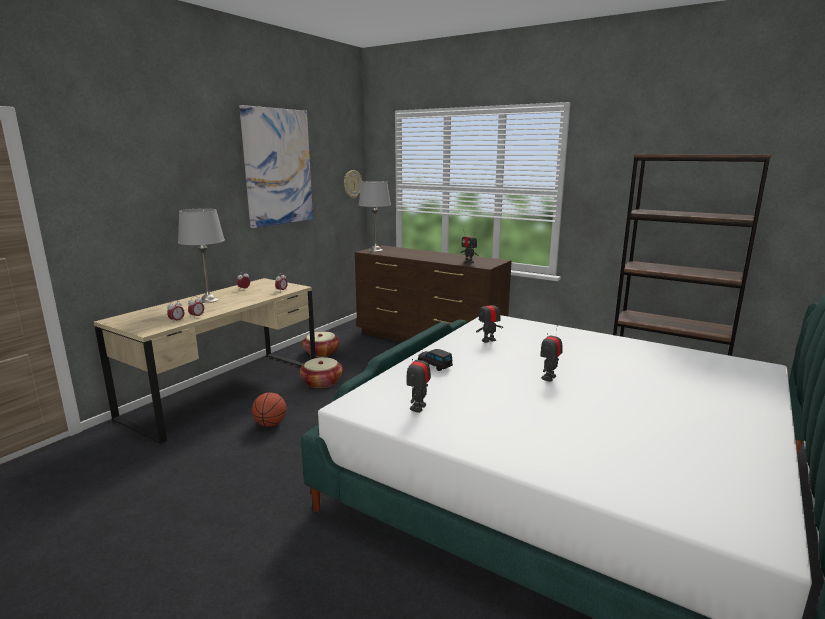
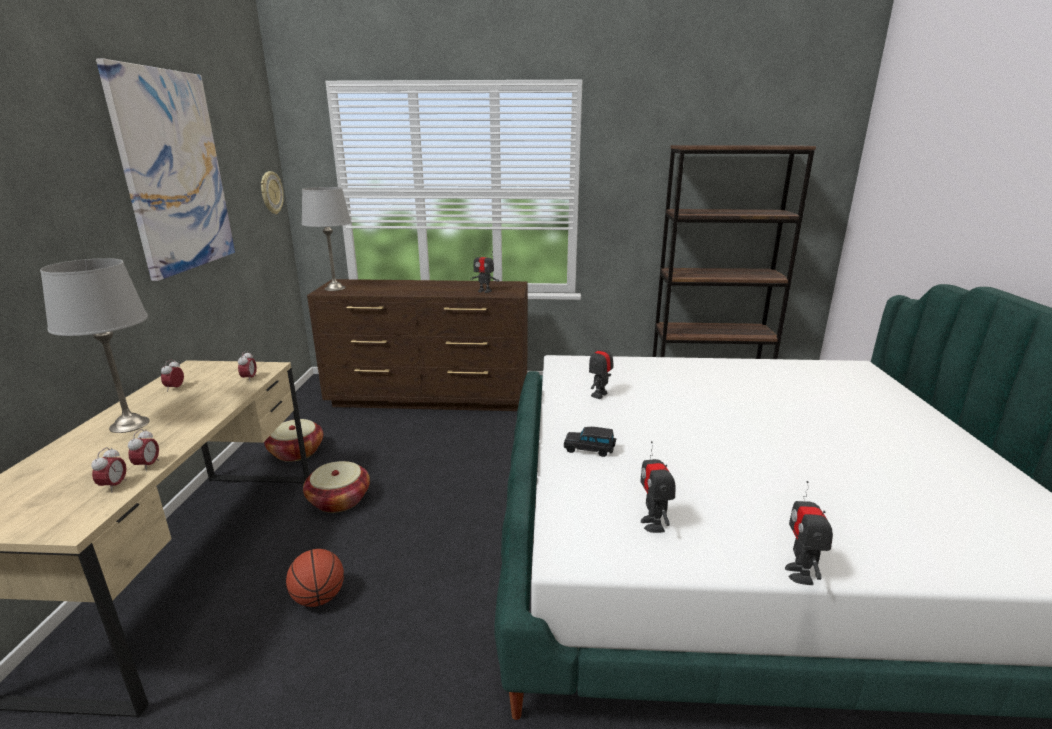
camera: 30 degrees left, 5 degrees up
(549, 378) = (723, 431): toy robot -> toy robot (800, 574)

